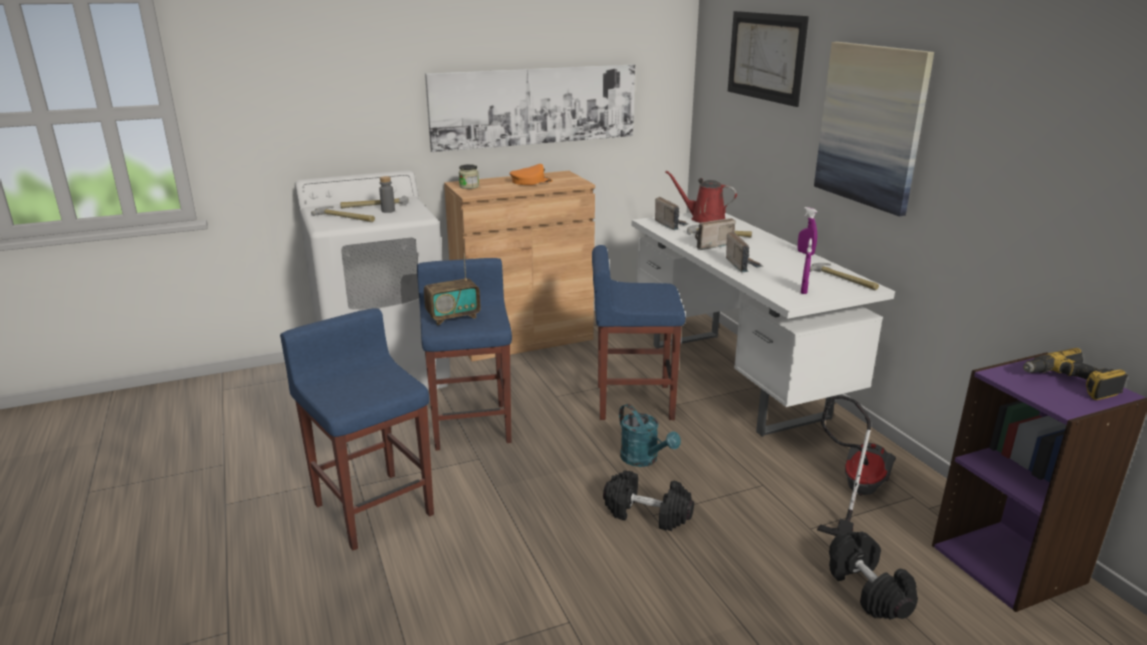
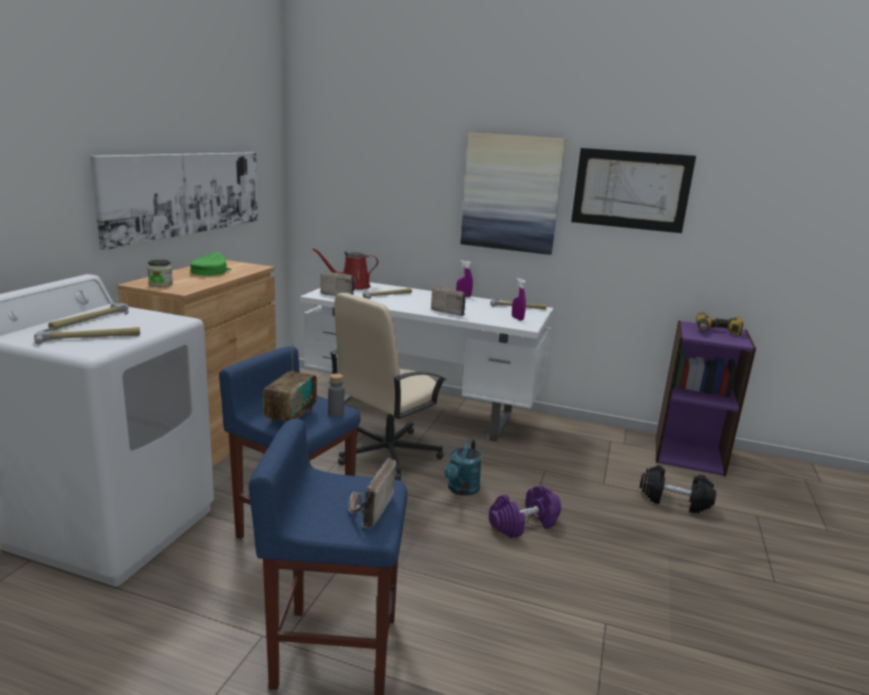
camera: 50 degrees left, 5 degrees down
(388, 211) = (125, 321): grey bottle -> grey bottle (336, 413)
(531, 181) = (210, 271): orange cap -> green cap
(633, 402) = (386, 454): blue stool -> beige office chair
(644, 460) = (461, 490): turquoise watering can -> turquoise watering can turned 105 degrees clockwise
(647, 514) = (523, 524): black dumbbell -> purple dumbbell
(710, 245) = (399, 303): radio -> radio (368, 510)
(765, 56) = (386, 145): picture -> picture (631, 190)
(854, 492) = (586, 451): vacuum cleaner -> none

